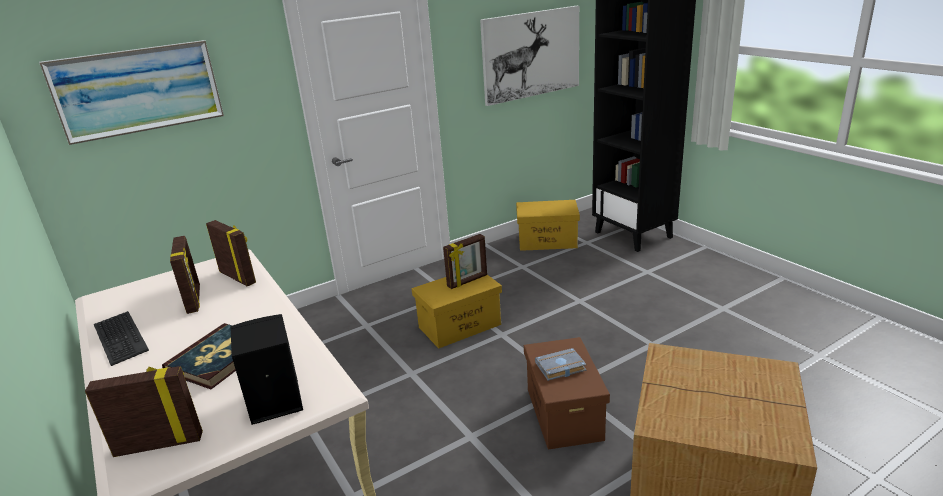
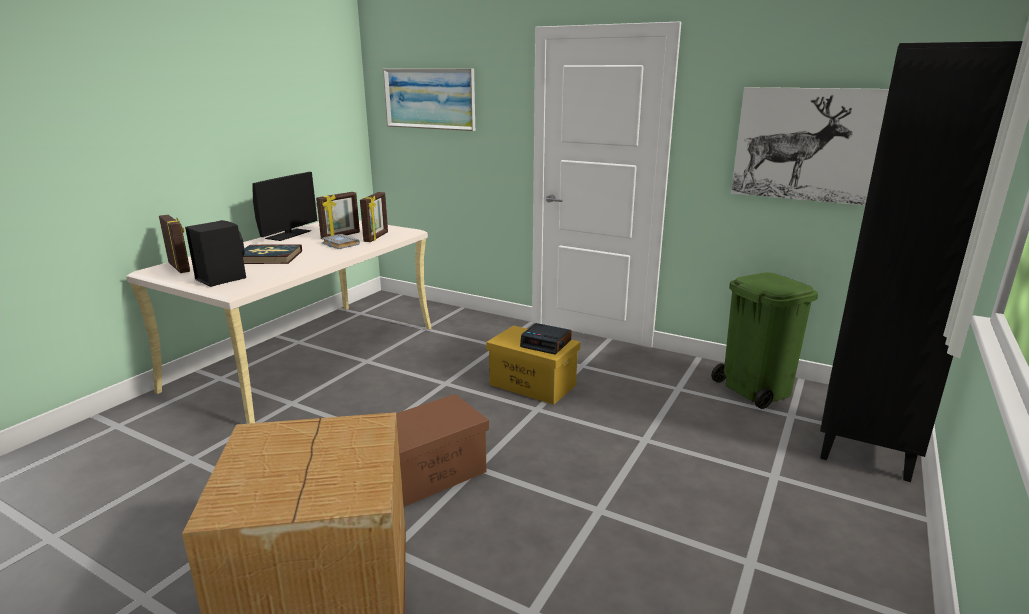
camera: 60 degrees right, 5 degrees down
(119, 338) = (288, 234): keyboard -> monitor
(467, 281) = (546, 344): picture frame -> alarm clock
(546, 241) = (754, 389): yellow storage box -> green trash can
(560, 368) = (425, 419): grey book -> grey book (339, 244)

